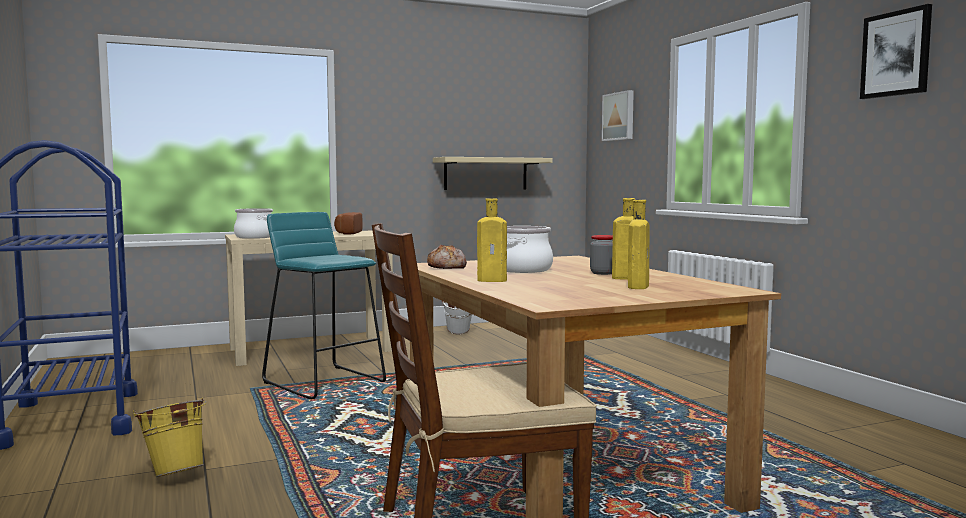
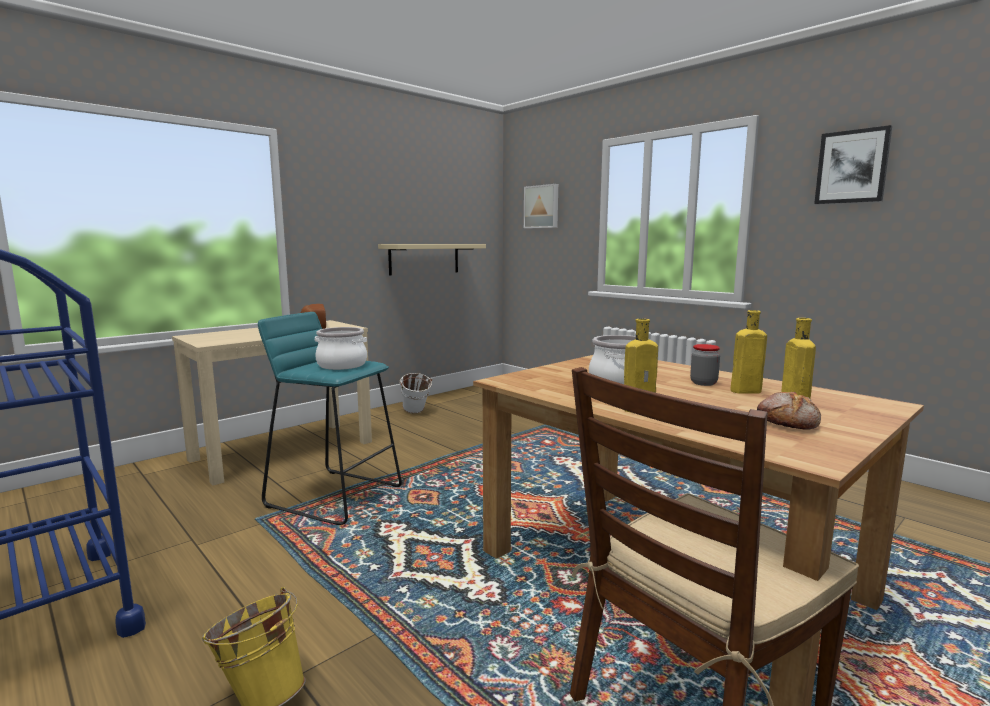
camera: 20 degrees left, 5 degrees up
(255, 237) = (219, 340): cooking pot -> cooking pot (342, 365)
(447, 267) = (539, 385): bread -> bread (788, 422)

